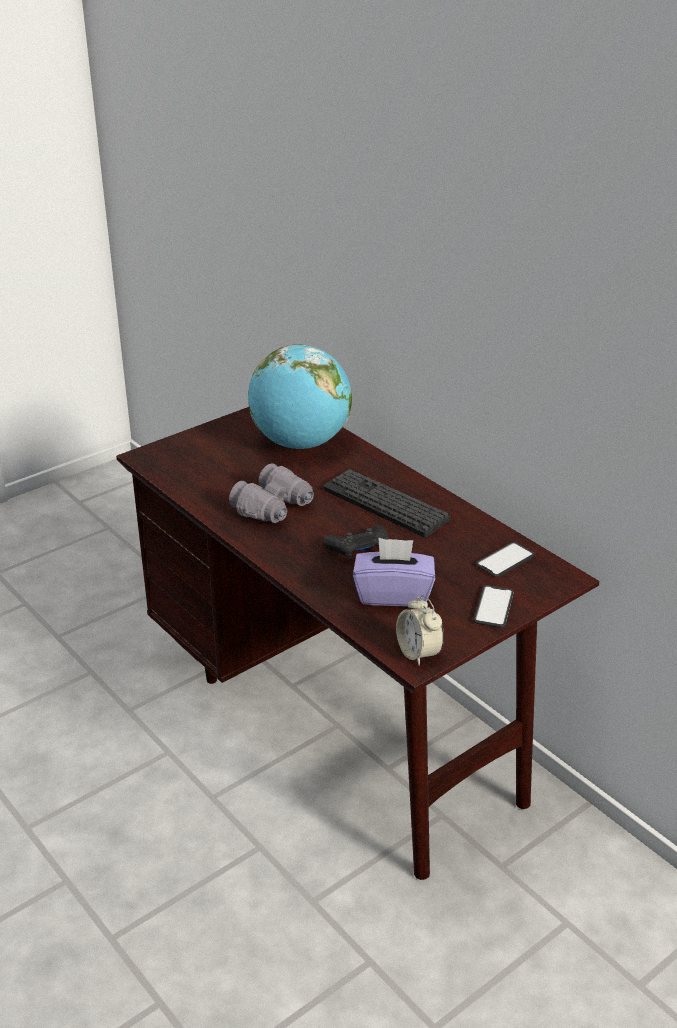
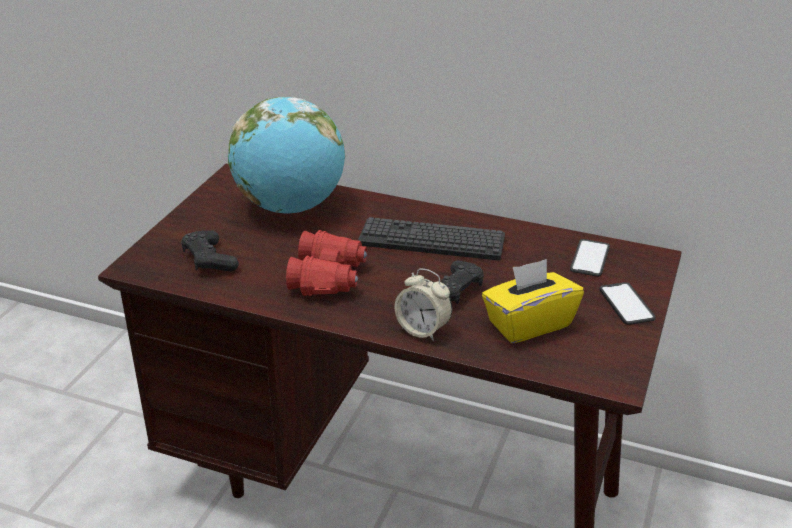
camera: 30 degrees left, 0 degrees up
(201, 467) = (209, 260): none -> black game controller
(275, 508) = (329, 277): grey binoculars -> red binoculars
(393, 594) = (528, 323): purple tissue box -> yellow tissue box
(418, 653) = (610, 372): alarm clock -> alarm clock (423, 330)

